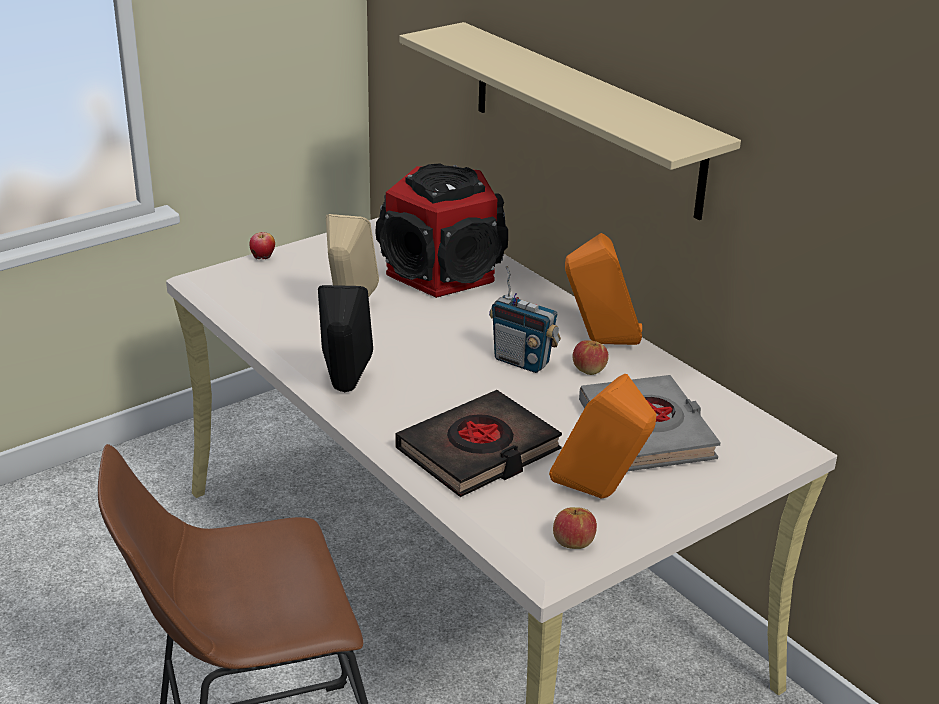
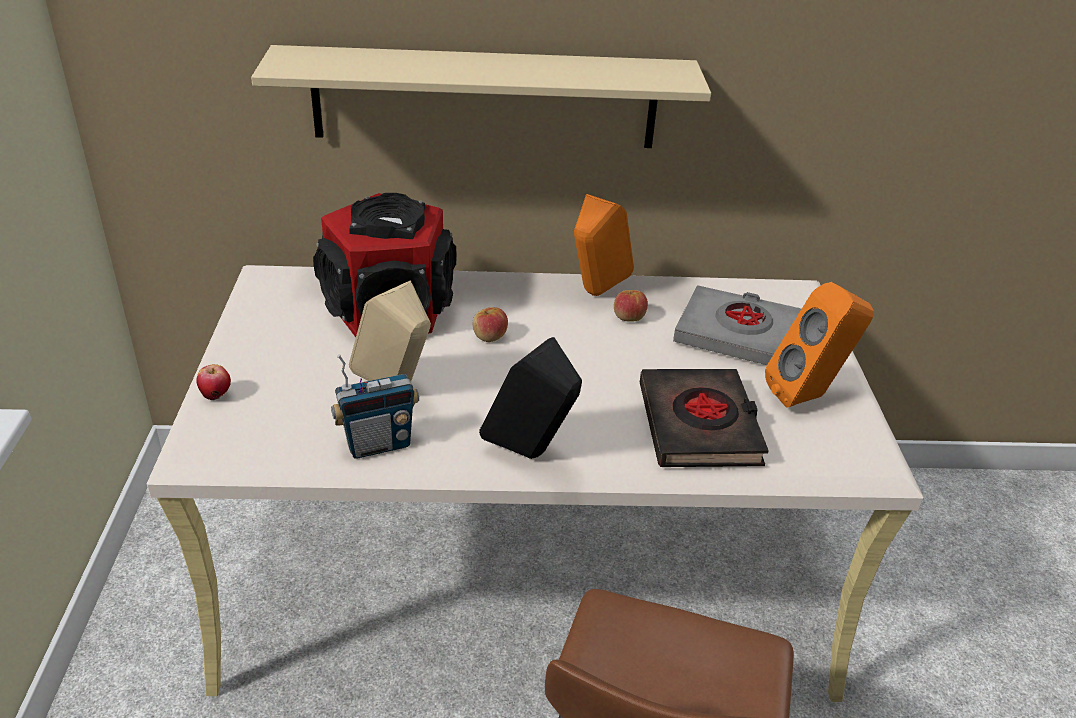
camera: 55 degrees left, 5 degrees up
(522, 361) = (584, 340): radio -> radio (378, 444)
(573, 542) = (861, 439): apple -> apple (489, 337)

